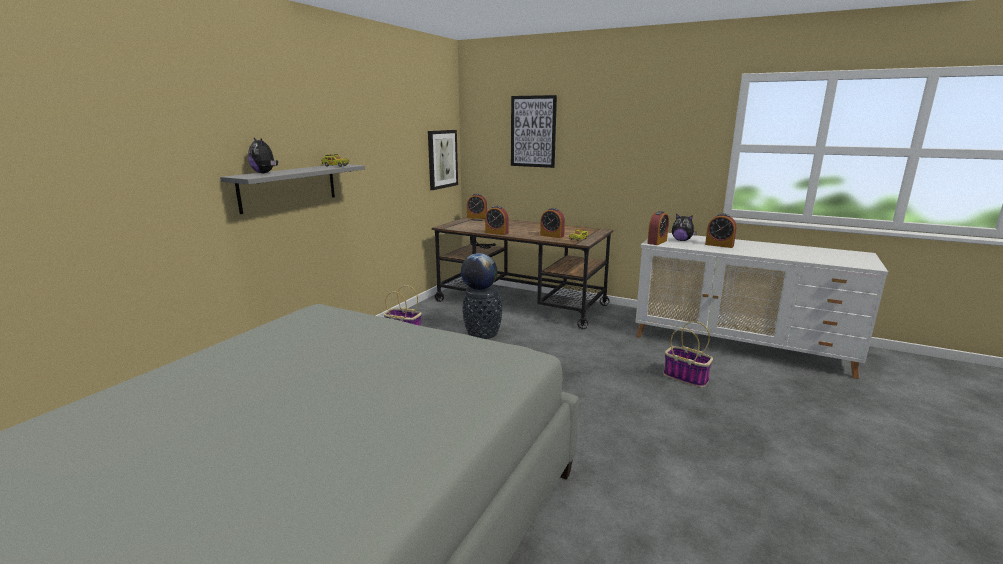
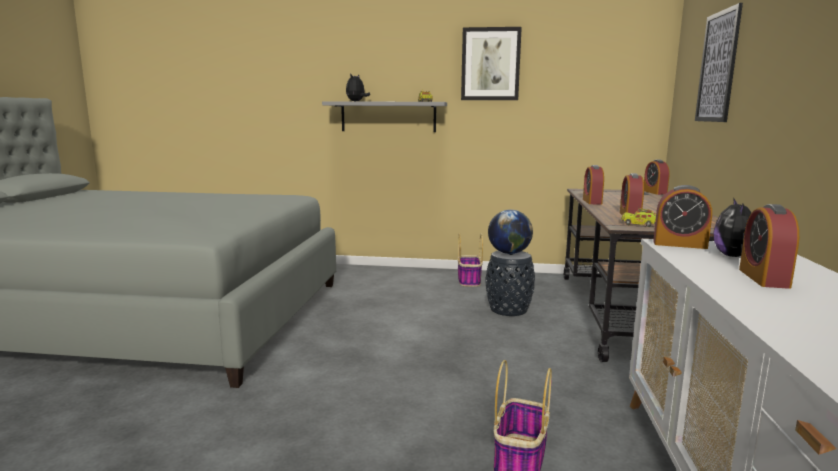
camera: 70 degrees right, 5 degrees down
(442, 159) = (623, 111): picture -> picture (490, 64)

